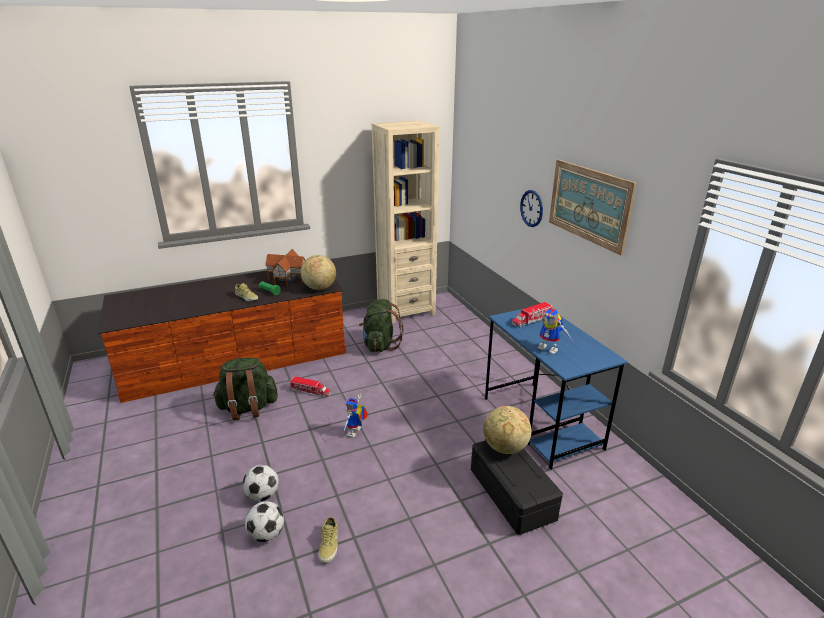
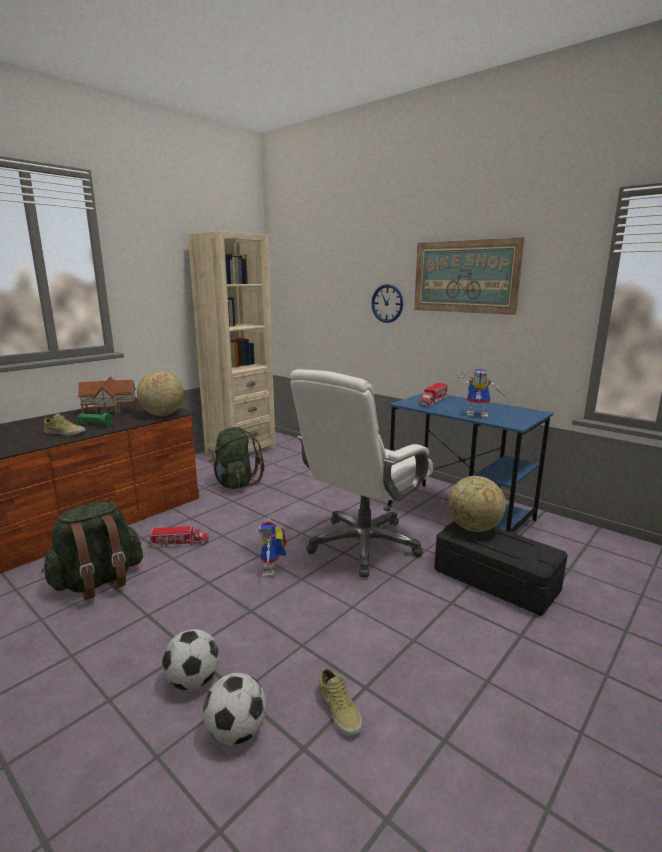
camera: 25 degrees left, 10 degrees down
(435, 431) = (363, 545): none -> white office chair

